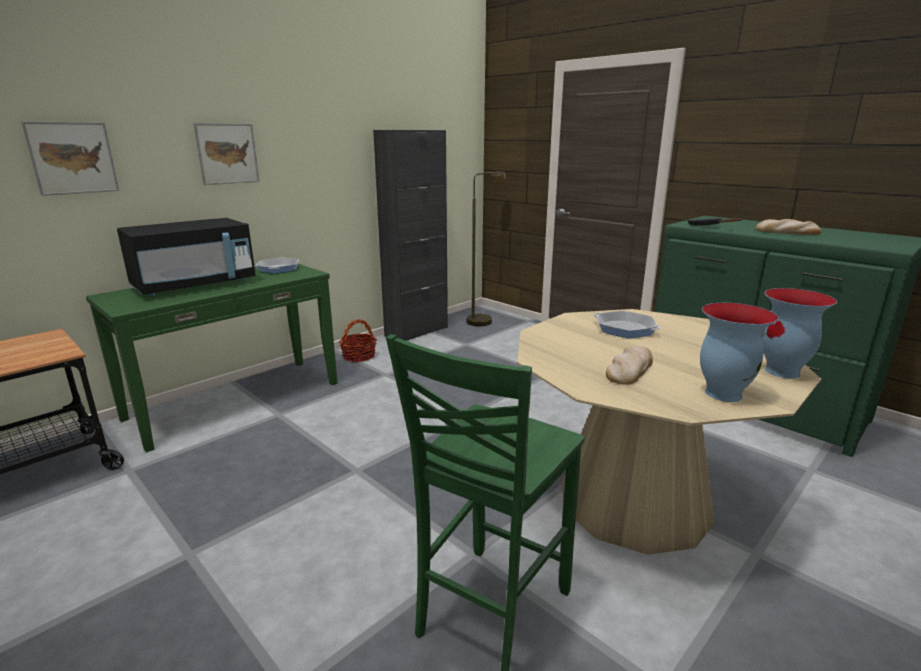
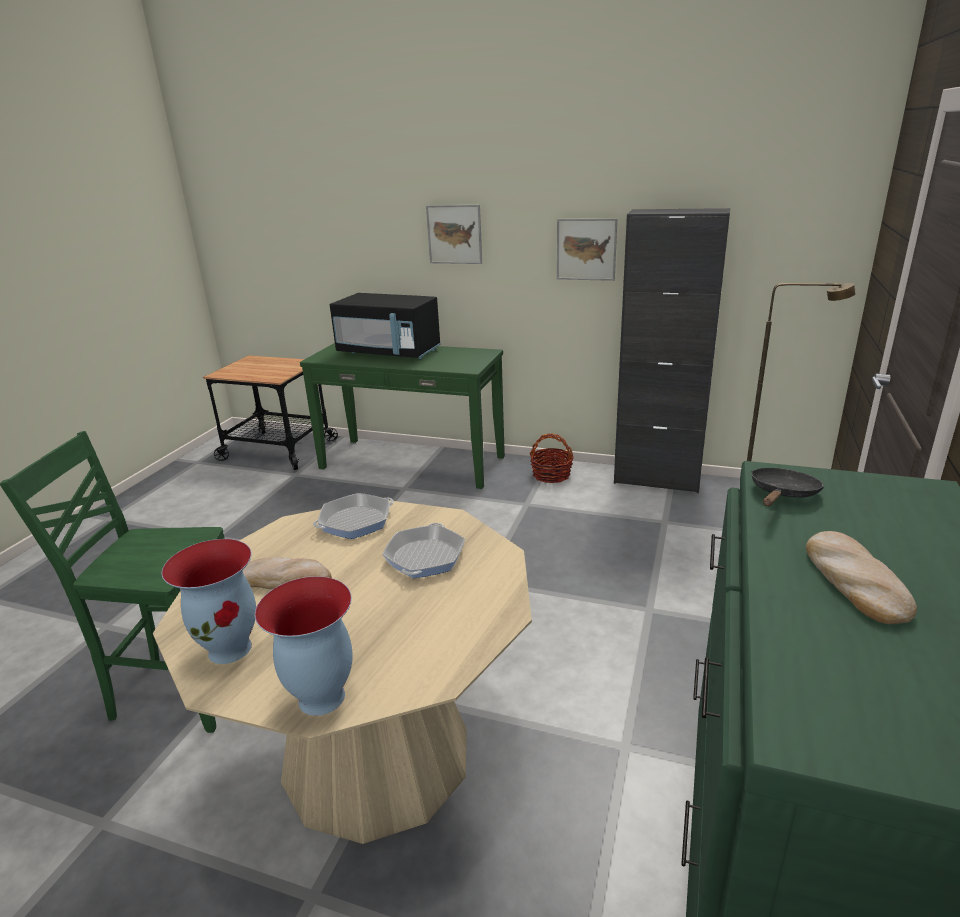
camera: 65 degrees right, 5 degrees up
(73, 158) = (341, 234): picture -> picture (586, 249)
(278, 269) = (468, 355): frying pan -> frying pan (355, 521)

